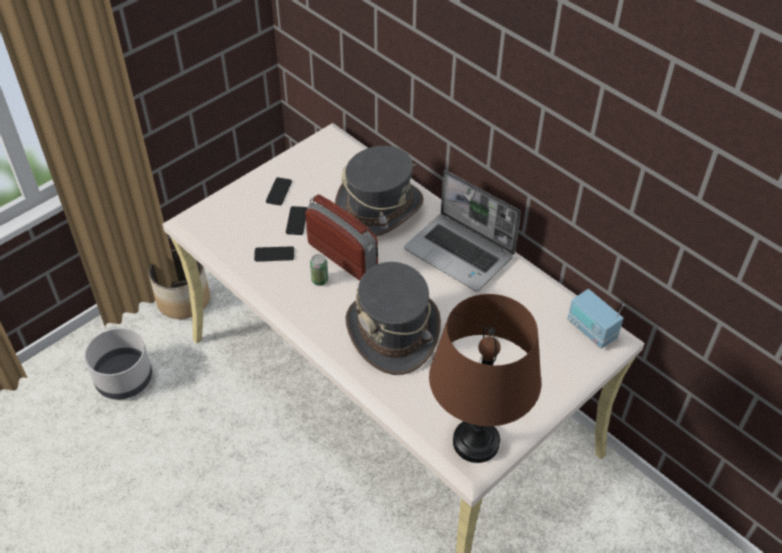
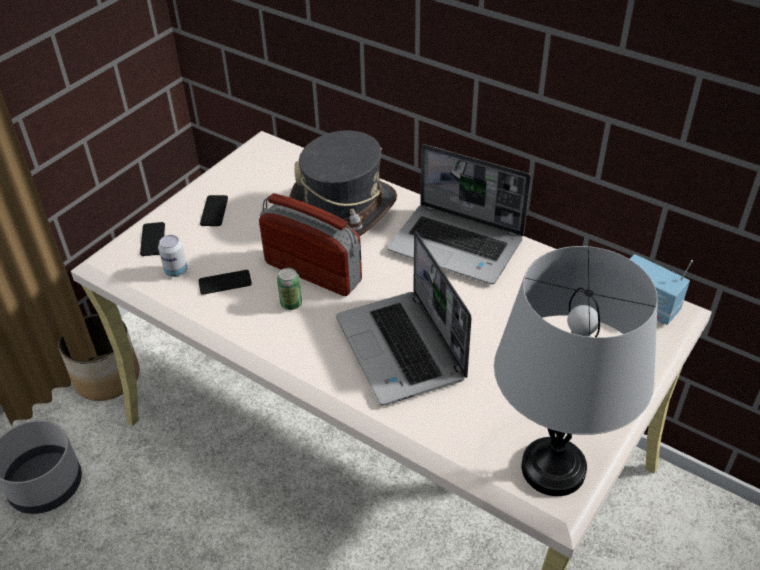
camera: 10 degrees left, 5 degrees down
(240, 238) = (176, 271): none -> can
(296, 221) = (244, 240): phone -> phone (153, 239)
(393, 332) = (402, 349): grey hat -> laptop
(476, 442) = (553, 469): brown table lamp -> grey table lamp

